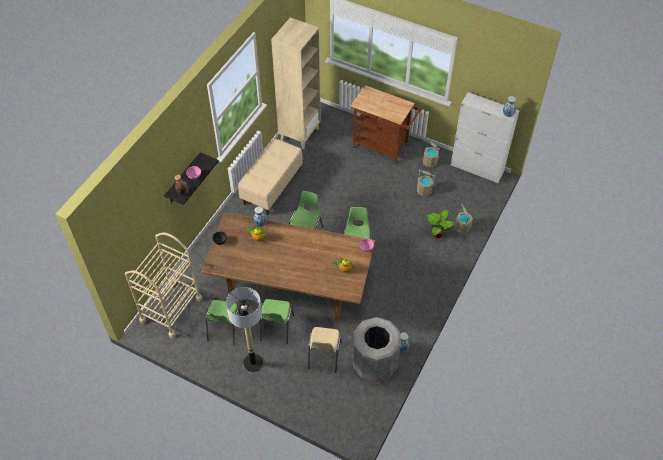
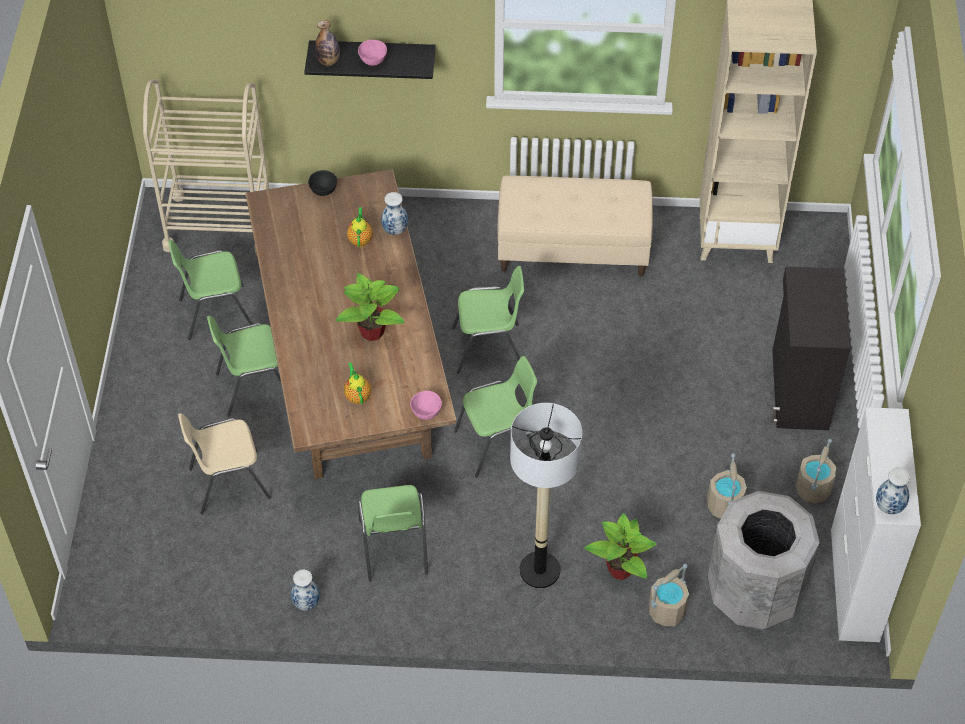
camera: 65 degrees right, 0 degrees up
(253, 363) = (166, 382): floor lamp -> floor lamp (539, 570)
(312, 251) = (373, 331): none -> potted plant
(374, 364) = (247, 570): grey trash can -> grey trash can (754, 594)
(383, 147) = (798, 390): brown cart -> black cabinet
(390, 306) = (394, 548): none -> green chair

